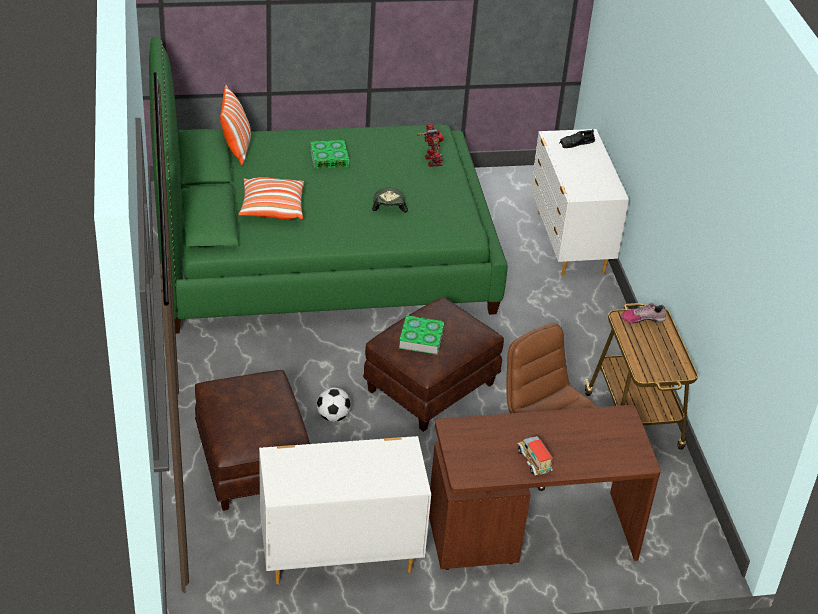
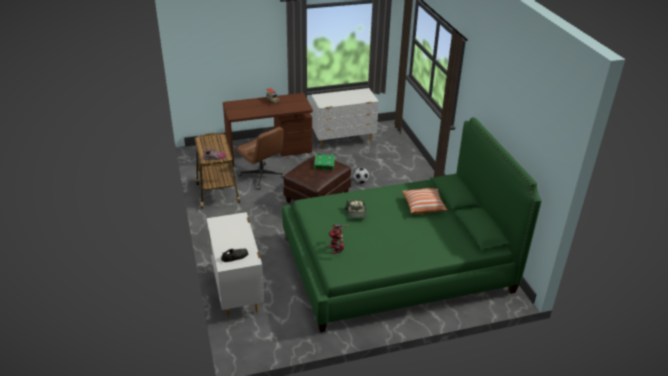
camera: 175 degrees right, 5 degrees down
(236, 148) = (467, 243): pillow -> none
(251, 463) = (389, 163): brown ottoman -> none
(329, 158) = (404, 243): book -> none

